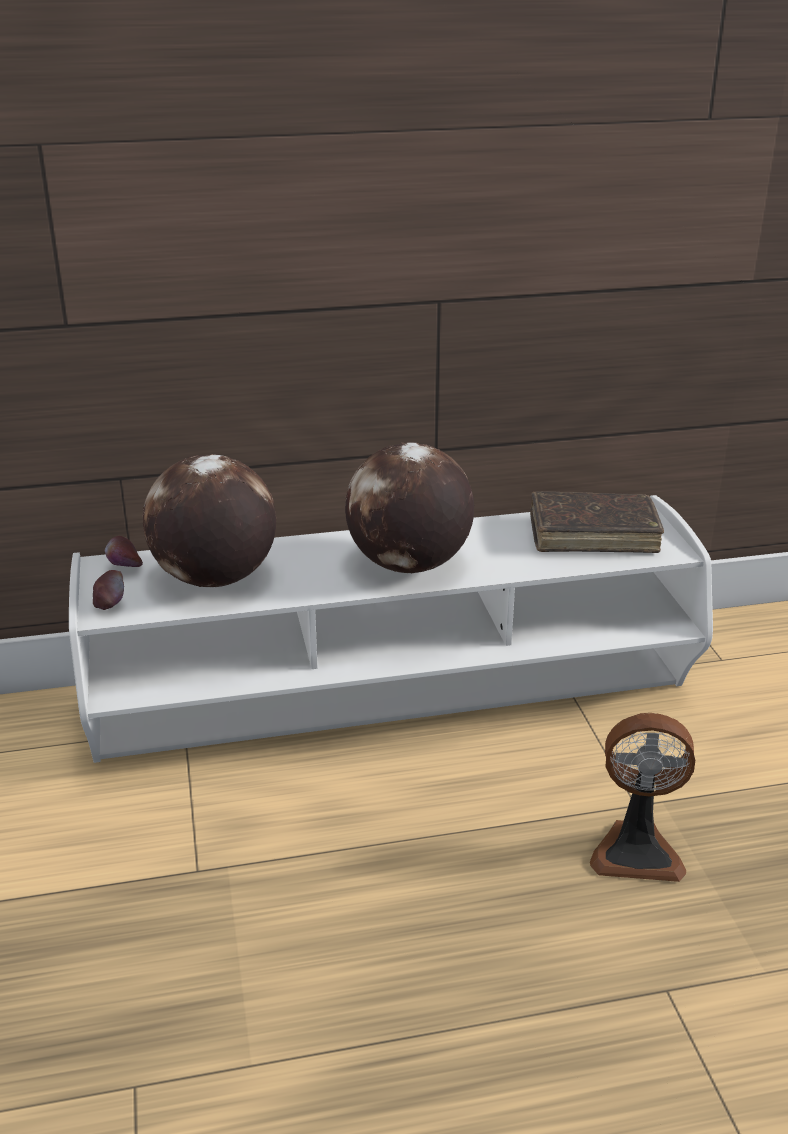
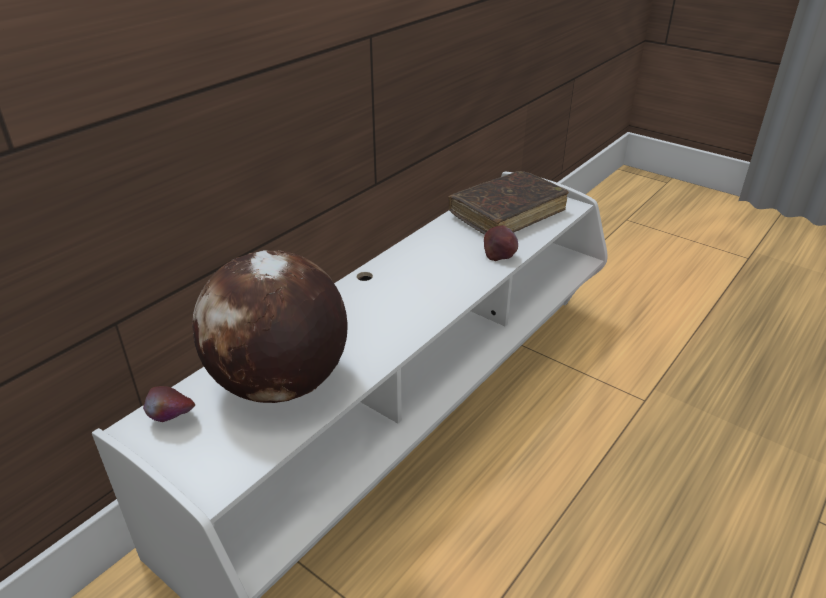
camera: 40 degrees left, 5 degrees up
(110, 605) = (209, 469): apple -> apple (499, 256)
(408, 565) = (423, 292): globe -> none
(636, 851) = (685, 432): fan -> none

